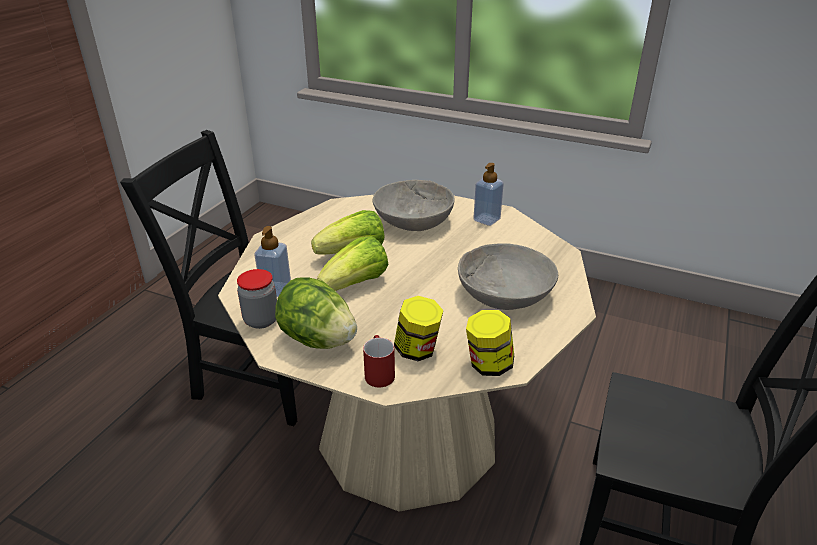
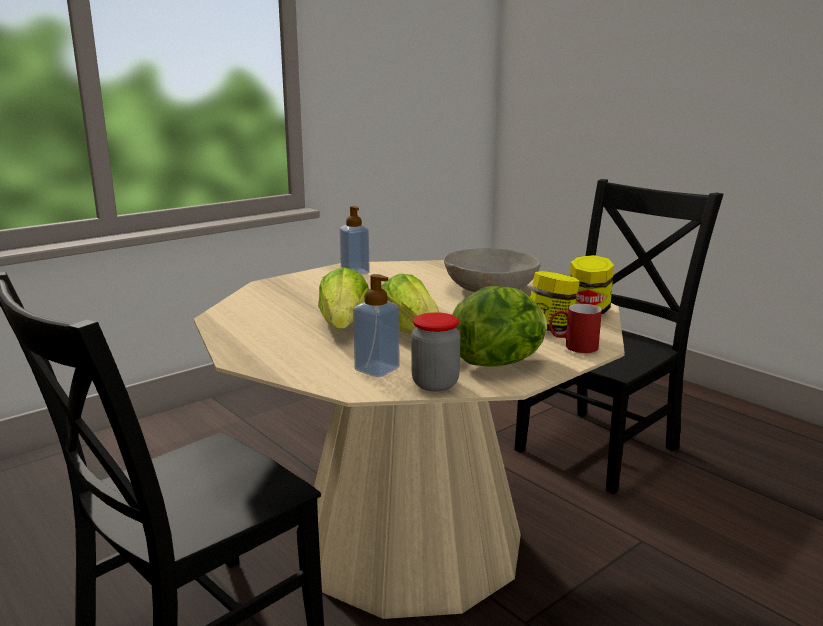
camera: 65 degrees left, 15 degrees down
(413, 221) = (313, 295): grey bowl -> none

